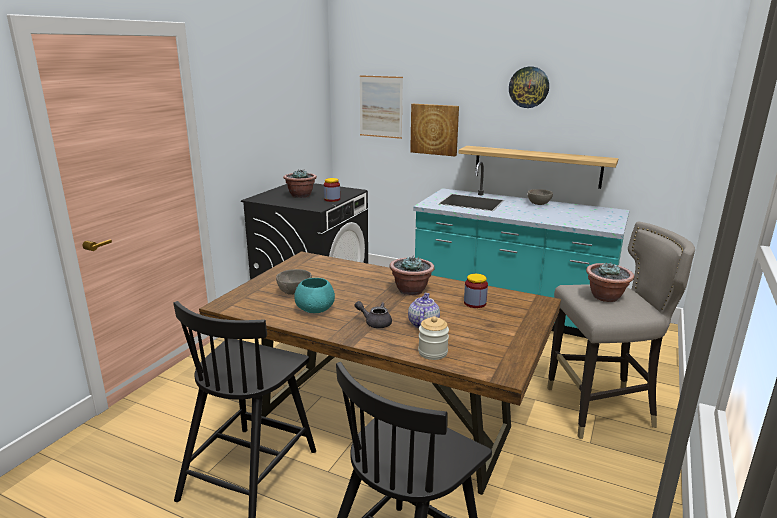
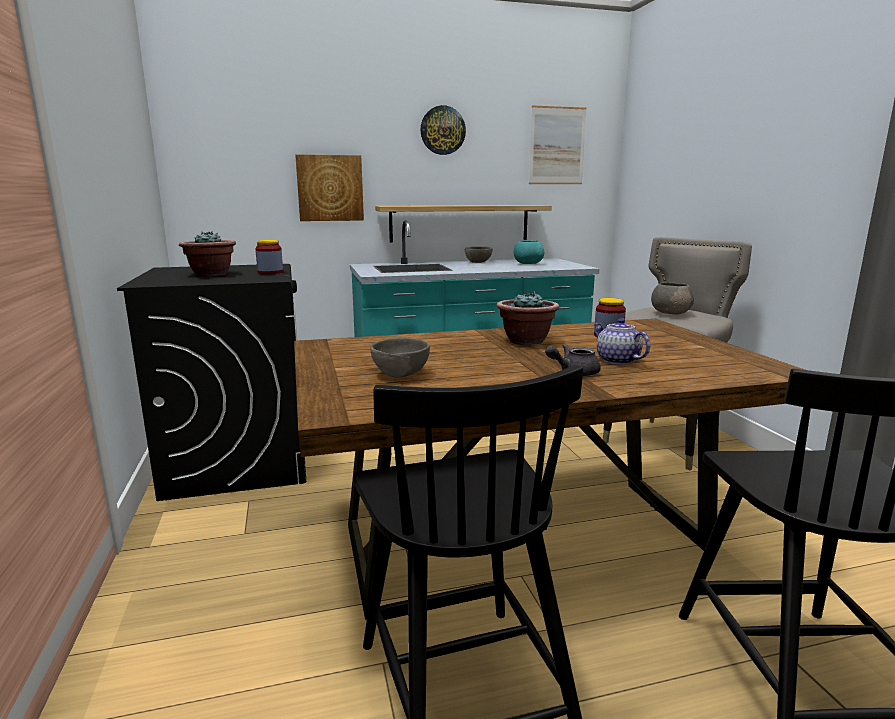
camera: 40 degrees left, 5 degrees down
(315, 309) = (475, 381): turquoise bowl -> turquoise bowl (528, 263)
(381, 107) = (245, 161): picture -> picture (557, 146)
(432, 352) = (694, 377): jar -> none
(606, 297) = (670, 313): potted plant -> grey bowl

